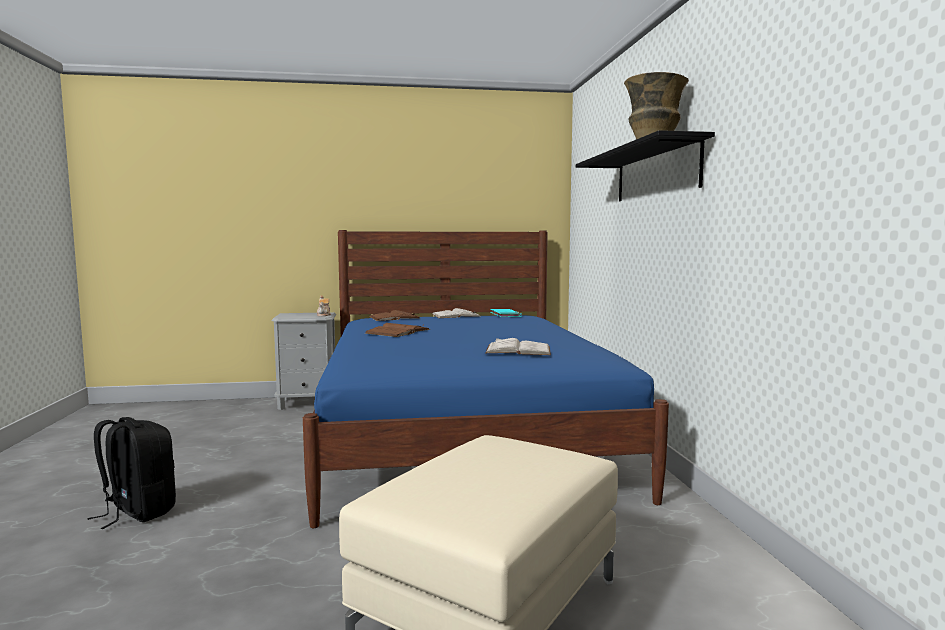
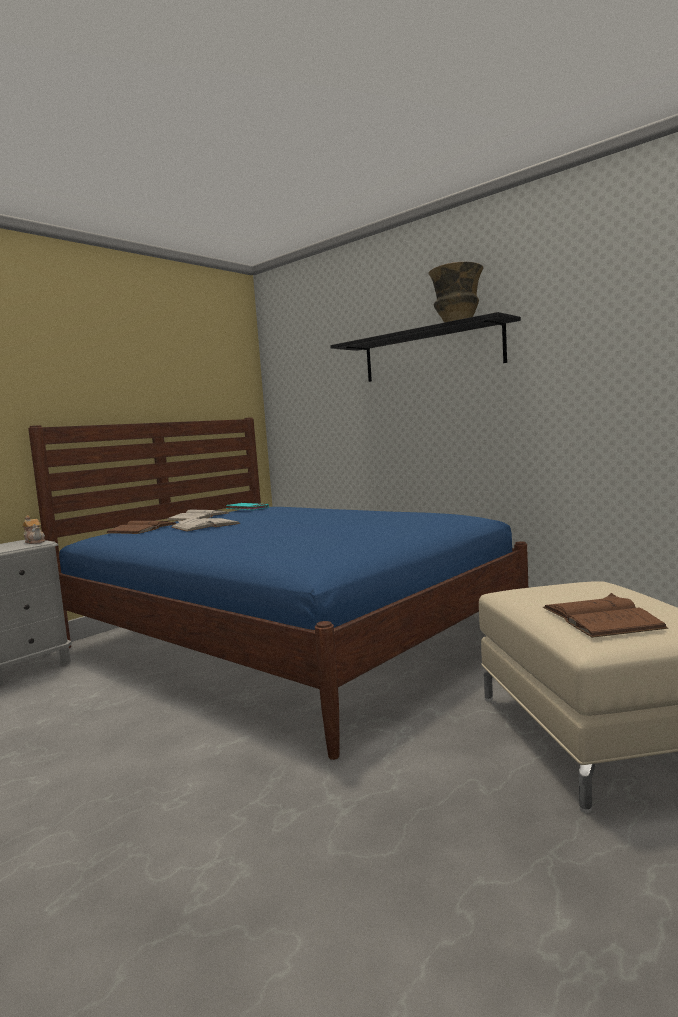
camera: 40 degrees left, 0 degrees up
(137, 512) = (80, 855): black backpack -> none
(398, 331) = (219, 534): brown book -> brown book (601, 617)
(518, 349) = (396, 523): white book -> white book (205, 525)

